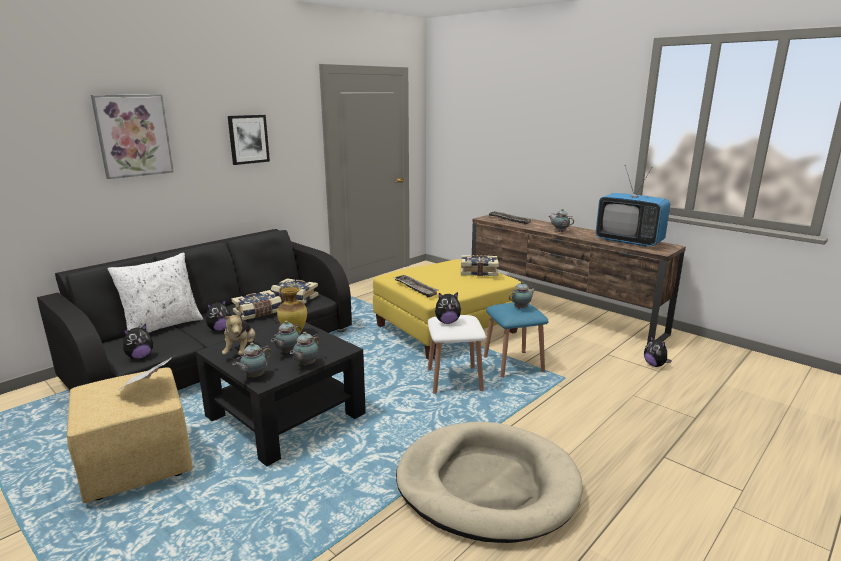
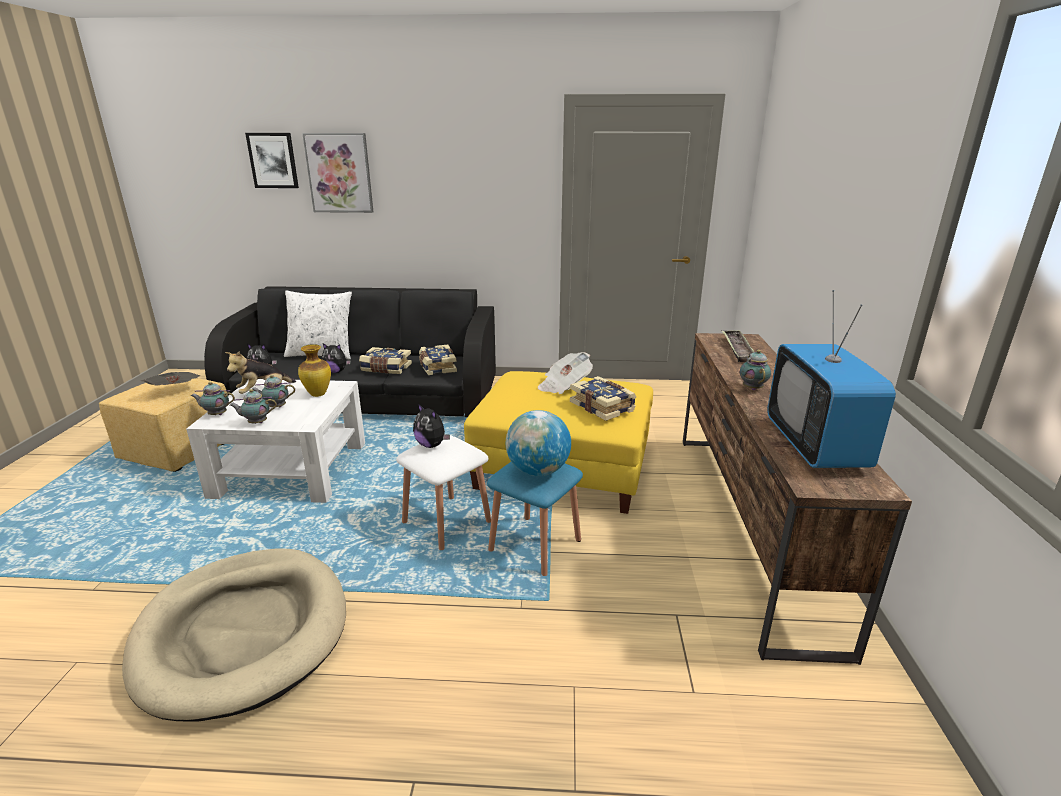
camera: 50 degrees right, 5 degrees up
(248, 139) = (458, 185): picture -> picture (273, 160)
(285, 415) = (291, 469): black coffee table -> white coffee table
(415, 288) = (495, 396): tray -> none
(435, 271) = (564, 386): none -> newspaper
(521, 308) = (538, 471): teapot -> globe
(655, 365) = (709, 680): plush toy -> none

